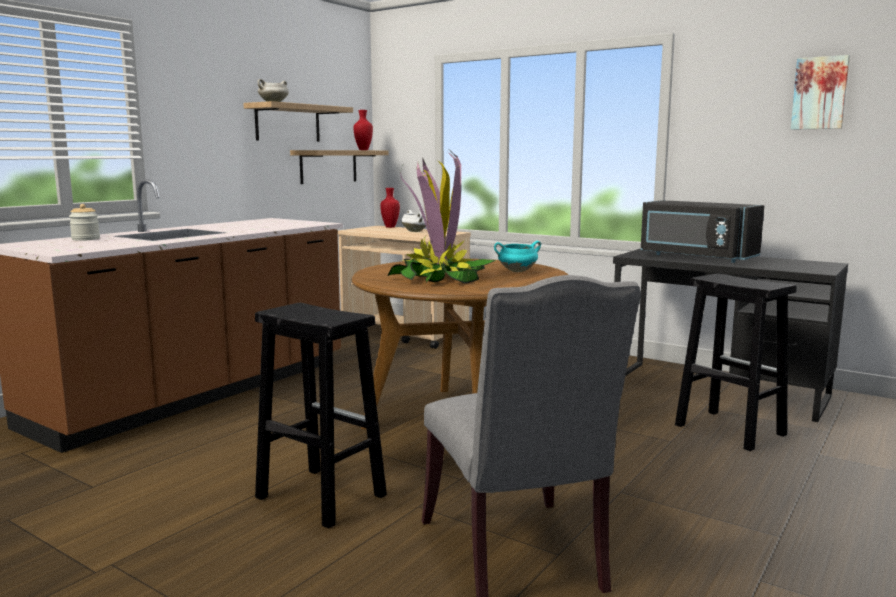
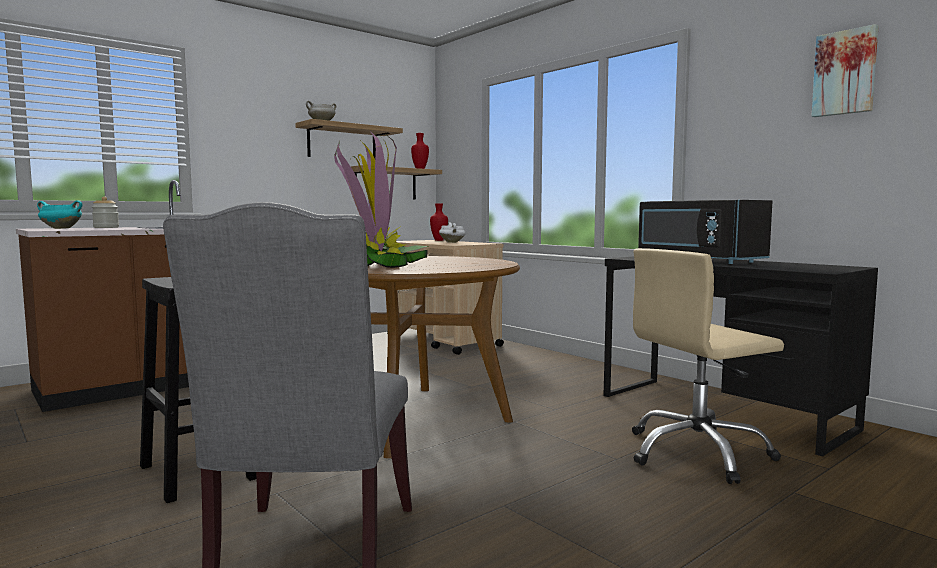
camera: 15 degrees right, 5 degrees down
(517, 271) = (468, 263): turquoise cooking pot -> turquoise cooking pot (60, 228)
(728, 429) = (698, 453): black stool -> beige office chair

